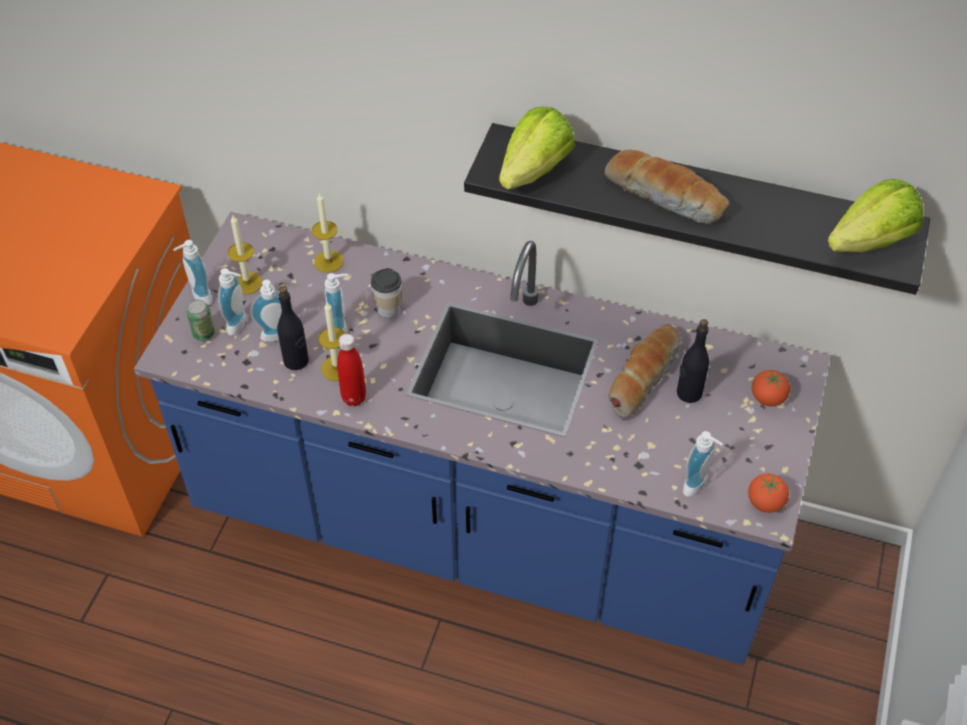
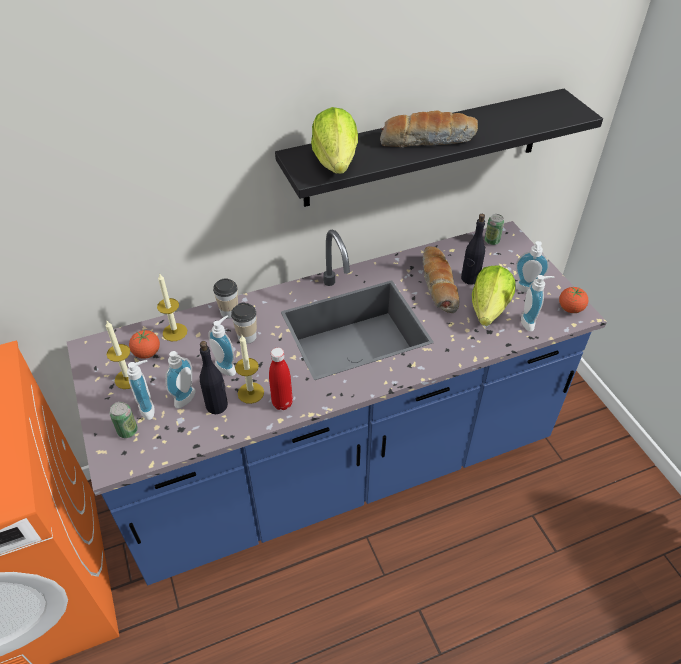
camera: 40 degrees left, 5 degrees down
(198, 297) = (98, 409): soap dispenser -> soap dispenser (525, 290)
(397, 271) = (229, 312): none -> cup
(767, 398) = (509, 258): tomato -> tomato (147, 353)
(771, 365) = (491, 241): none -> can
(871, 242) = (555, 110): lettuce -> lettuce (489, 309)

